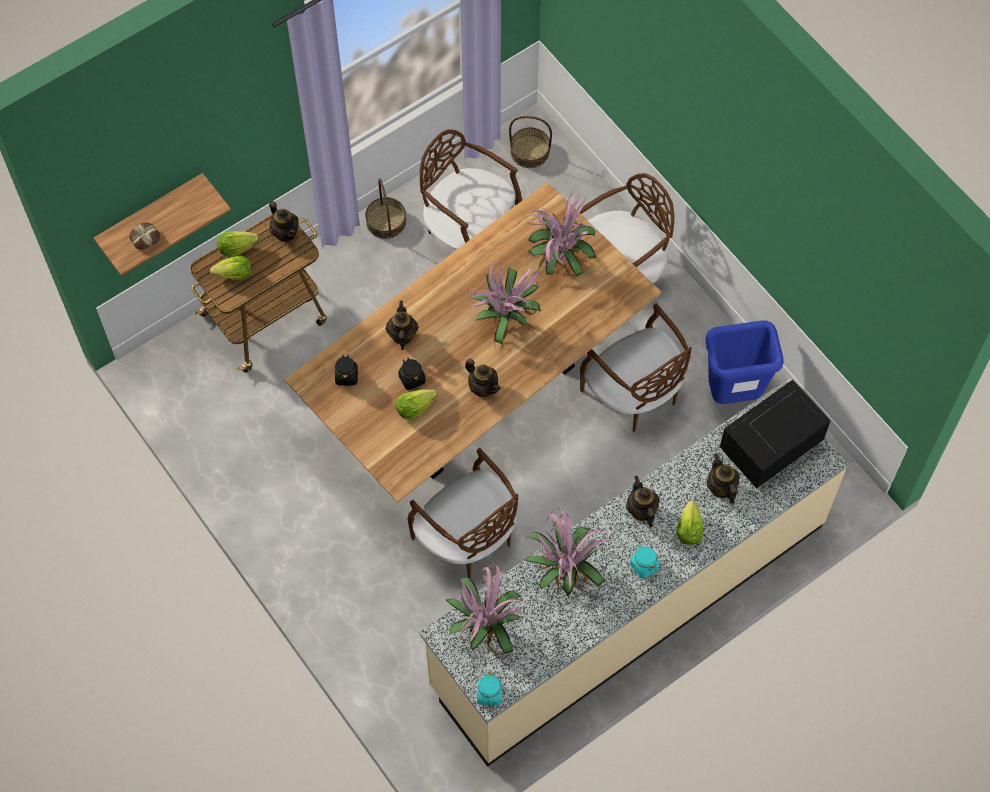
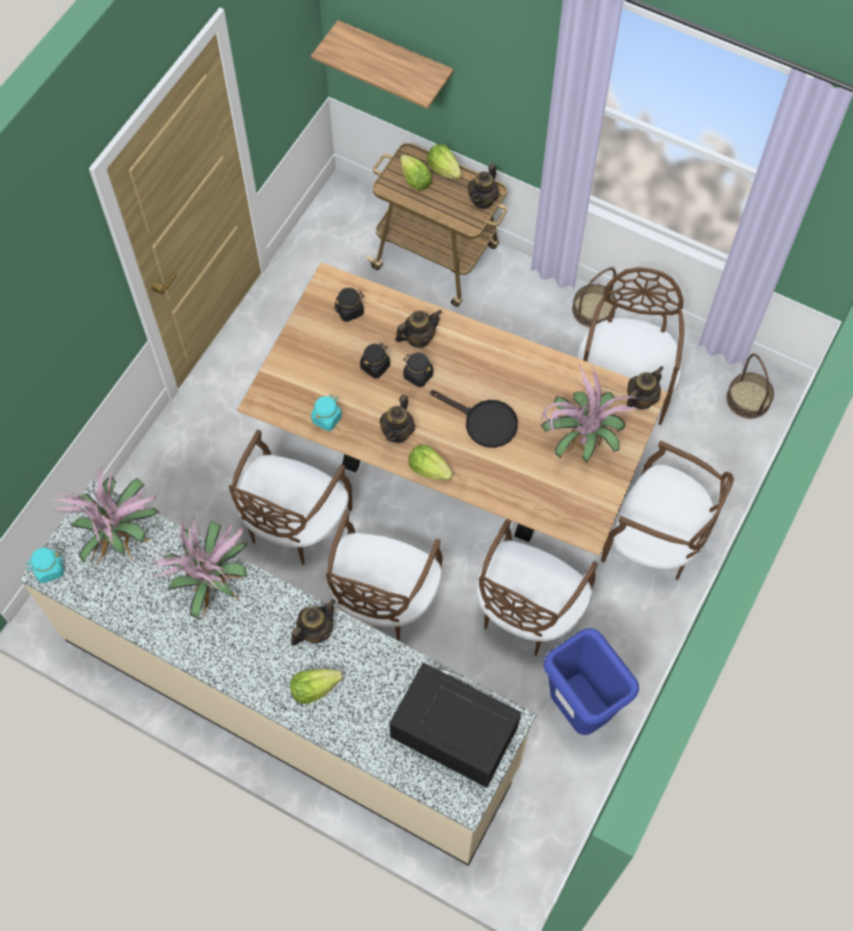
camera: 65 degrees right, 0 degrees up
(145, 237) = (358, 56): bread -> none
(414, 408) = (344, 382): lettuce -> lettuce (429, 469)
(437, 350) = (418, 375): none -> black jar
(506, 321) = (484, 422): potted plant -> black frying pan
(572, 497) = (382, 599): none -> brown chair
(644, 565) = (252, 659): turquoise jar -> turquoise jar (327, 418)
(721, 487) = (379, 702): teapot -> teapot (640, 399)

